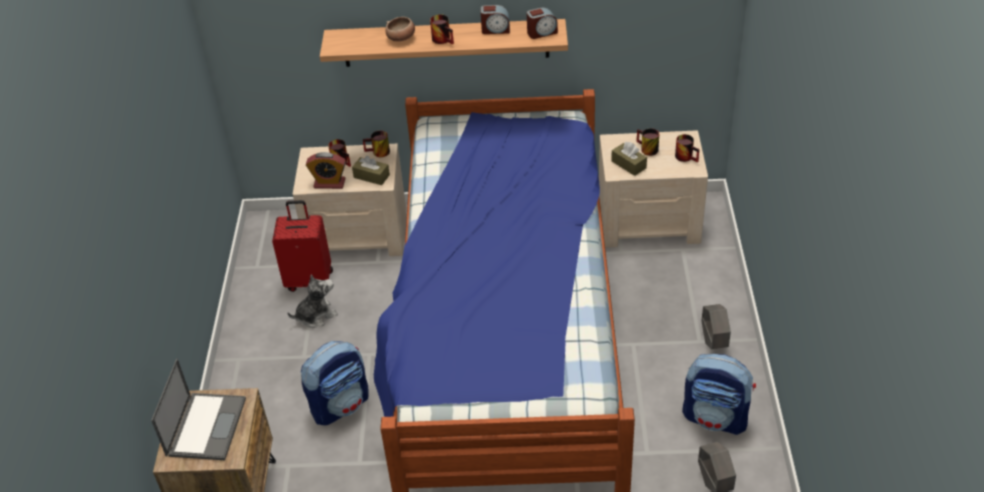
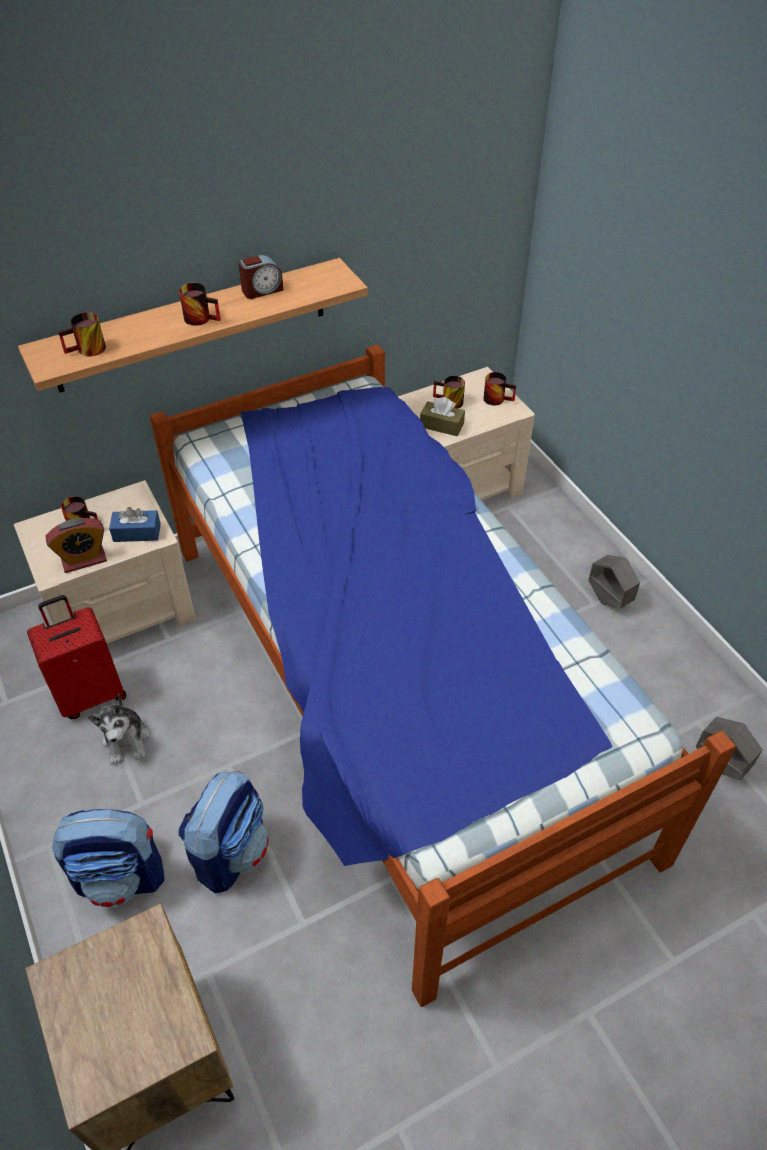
camera: 30 degrees left, 5 degrees up
(206, 426) = (114, 1003): laptop -> none
(316, 315) = (126, 740): plush toy -> plush toy turned 135 degrees clockwise
(371, 176) = (137, 533): brown tissue box -> blue tissue box
(378, 153) = (127, 500): mug -> mug (87, 351)
(401, 38) = (141, 330): bowl -> none
(542, 32) = (324, 280): alarm clock -> none
(716, 418) = (669, 686): backpack -> backpack (122, 876)

